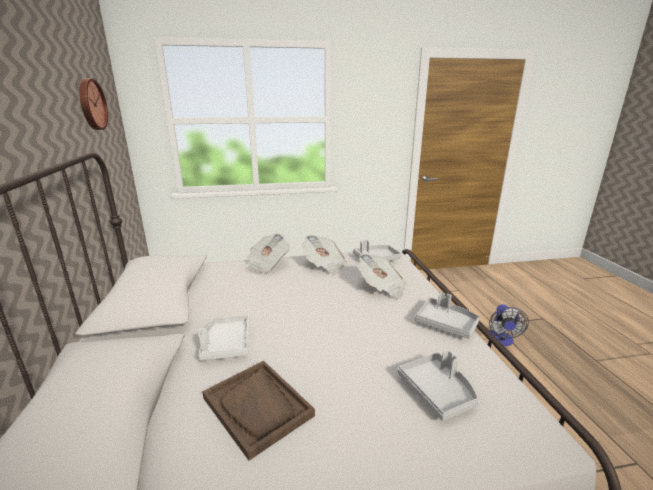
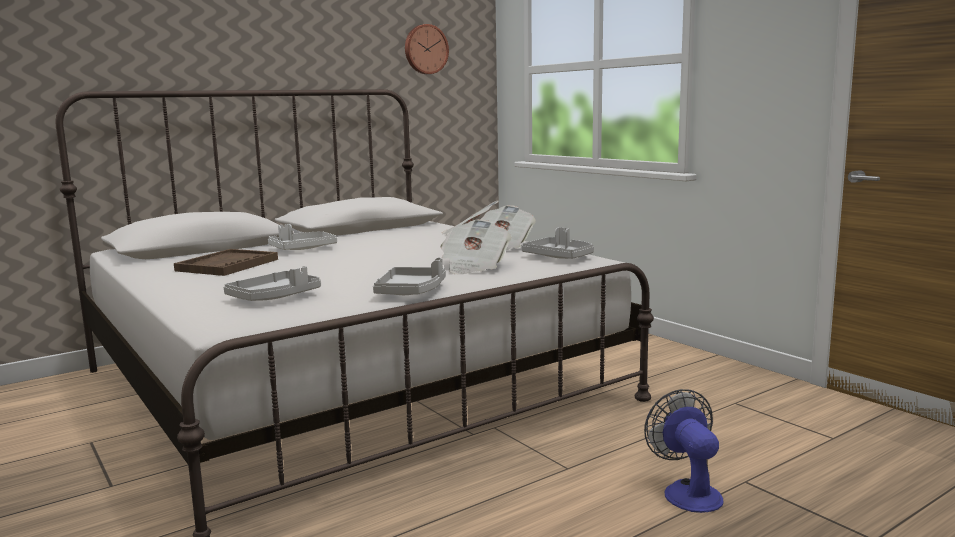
camera: 65 degrees right, 10 degrees down
(501, 341) = (687, 491): fan -> fan turned 90 degrees clockwise

